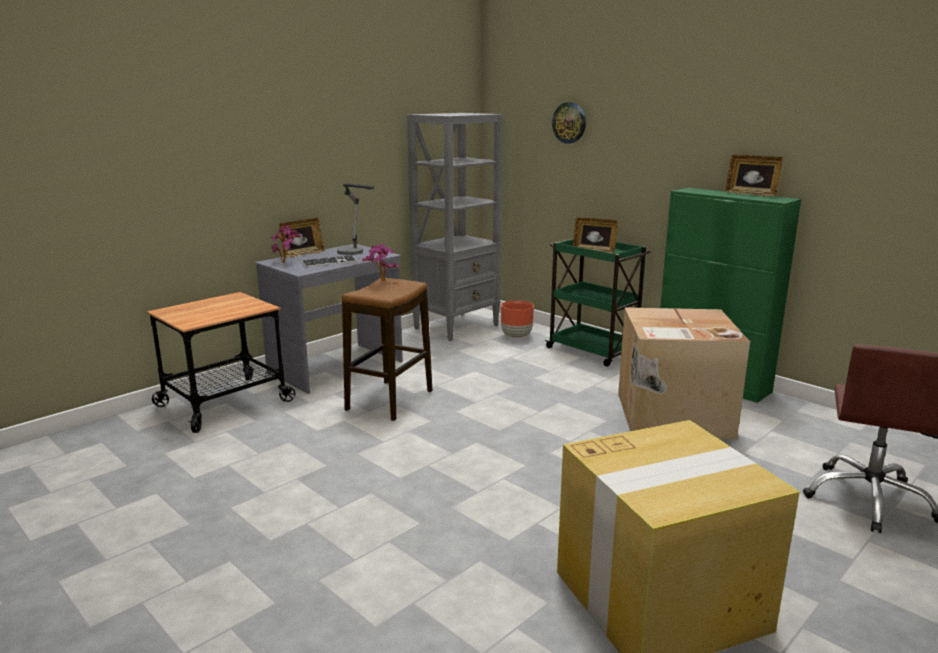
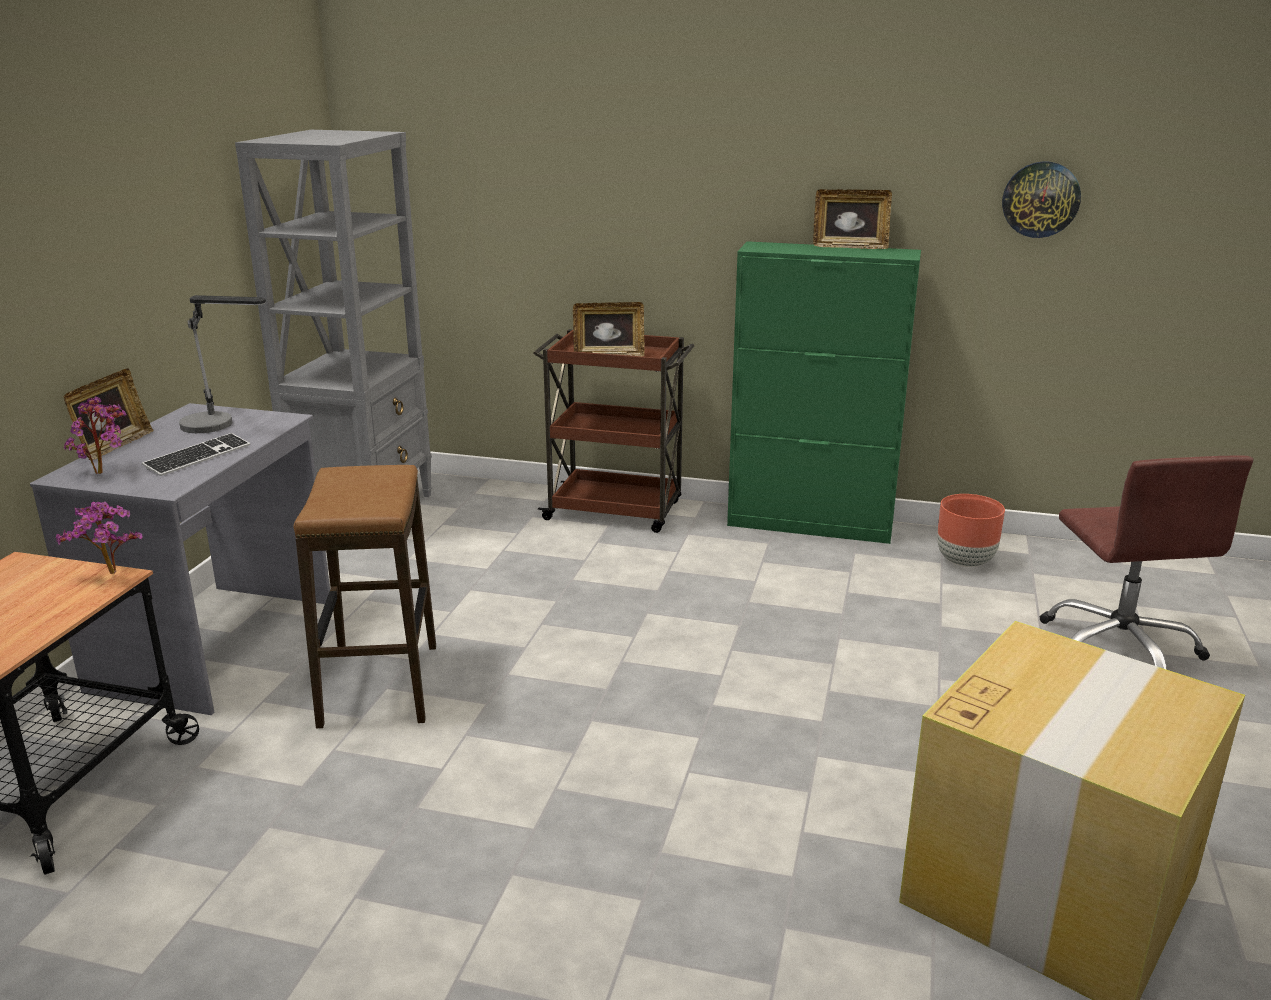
camera: 30 degrees left, 5 degrees up
(381, 282) = (335, 479): potted plant -> potted plant (110, 576)
(516, 336) = (479, 509): brown planter -> brown planter (964, 561)
(569, 122) = (522, 143): wall clock -> wall clock (1040, 199)
(593, 351) = (616, 511): green cart -> brown cart
(672, 415) = (812, 593): cardboard box -> none

